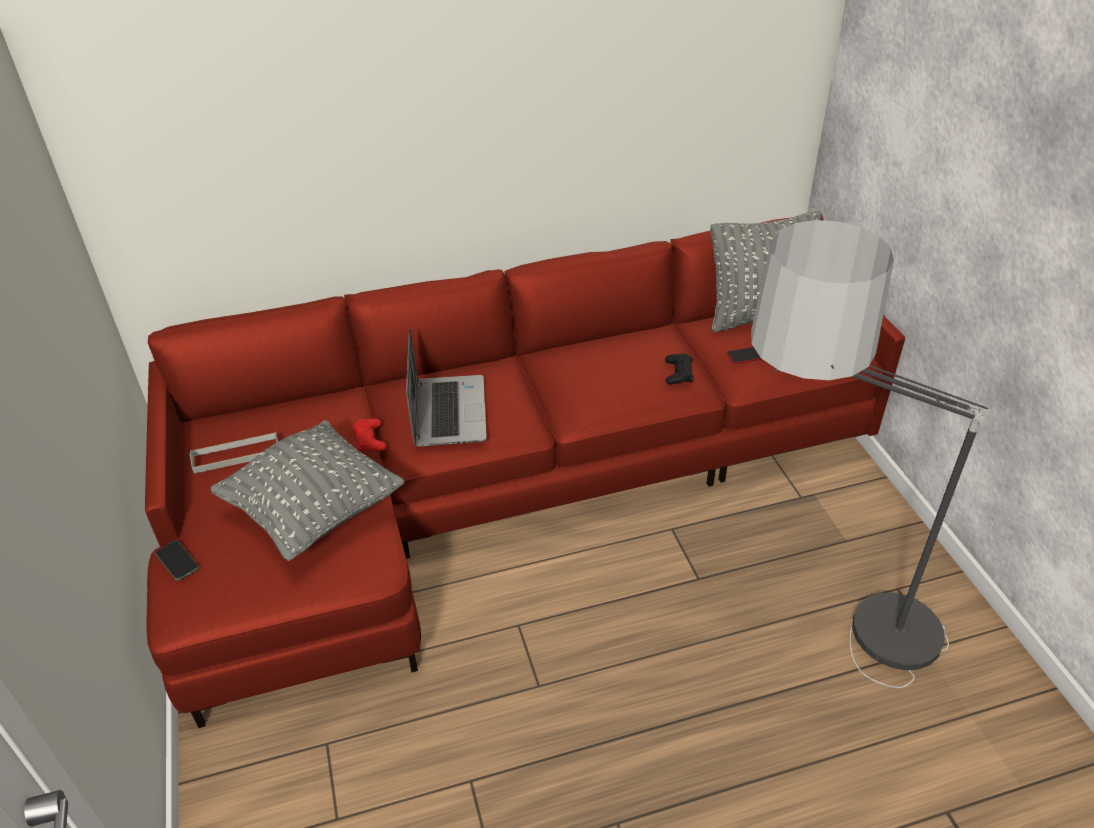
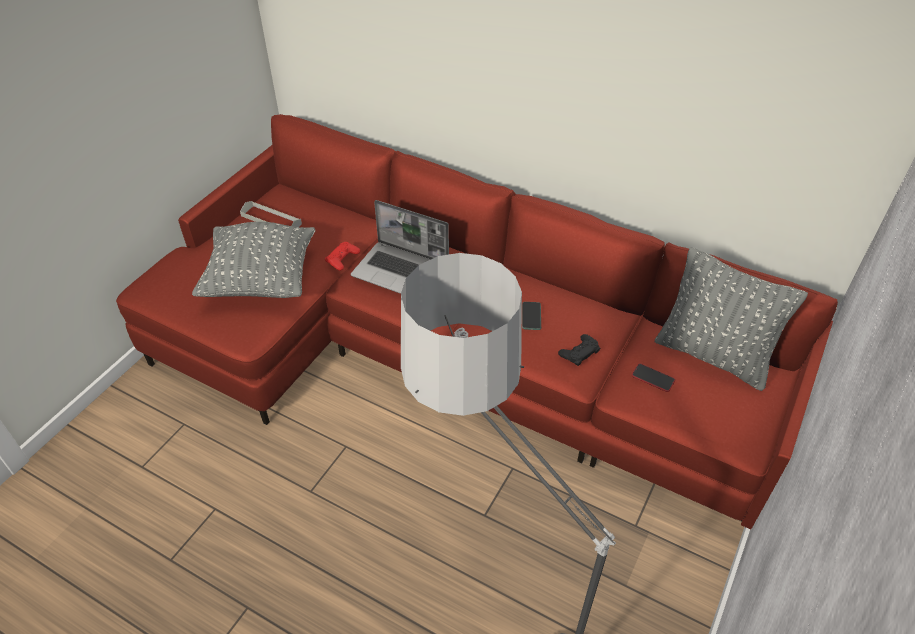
camera: 45 degrees right, 5 degrees up
(177, 561) = (175, 259): phone -> phone (531, 316)
(448, 411) = (402, 272): laptop -> laptop turned 75 degrees clockwise

